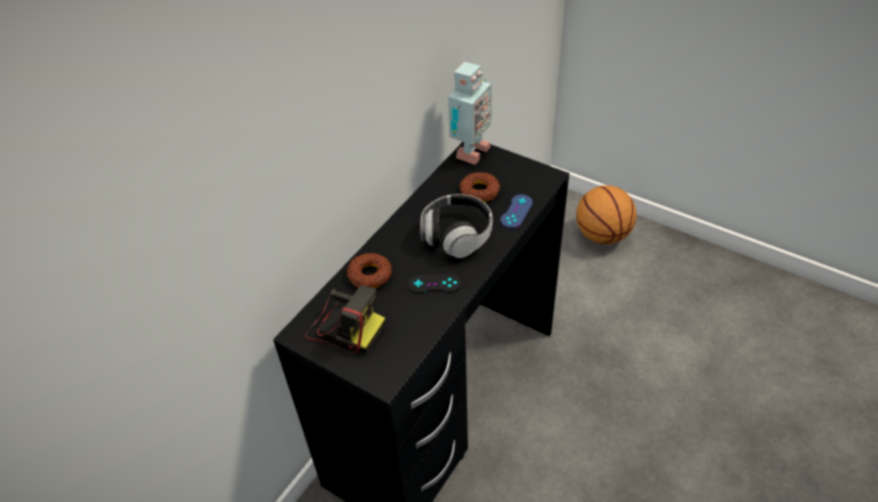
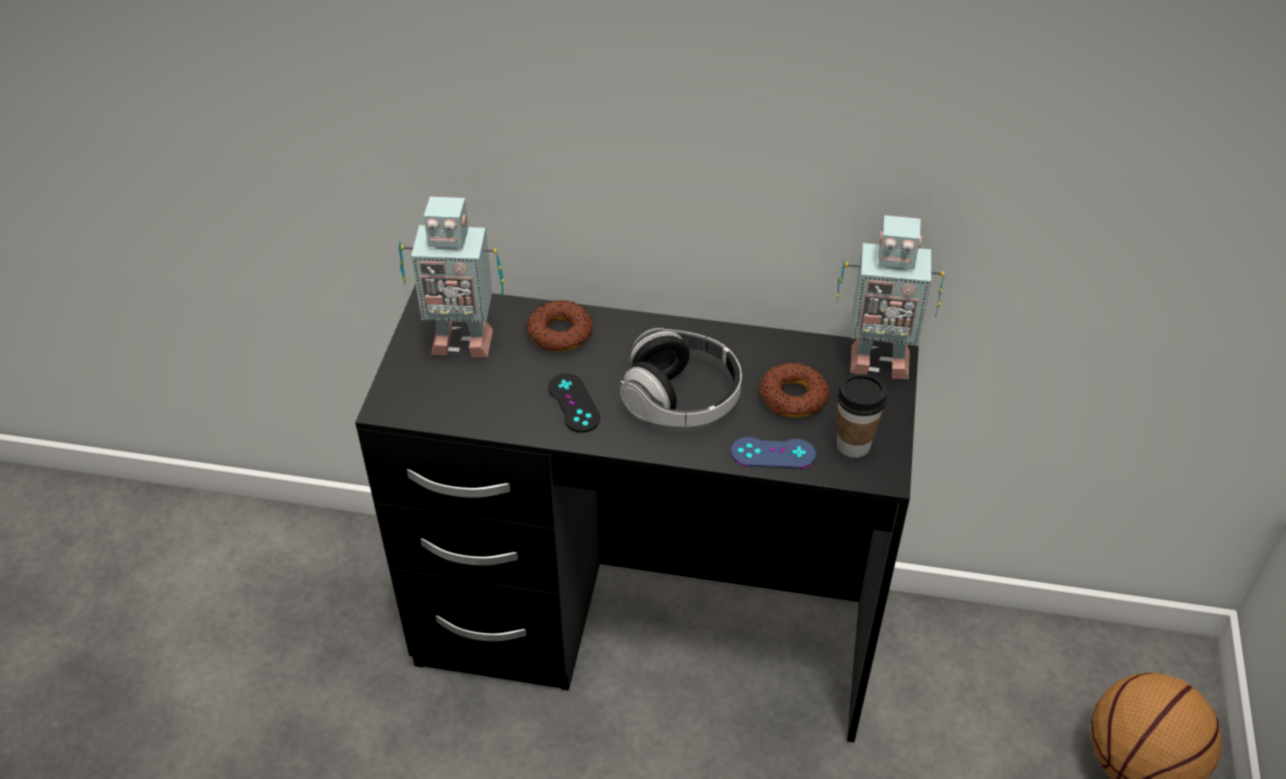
camera: 65 degrees right, 0 degrees up
(344, 326) = (460, 339): camera -> toy robot
(525, 180) = (853, 445): none -> cup

